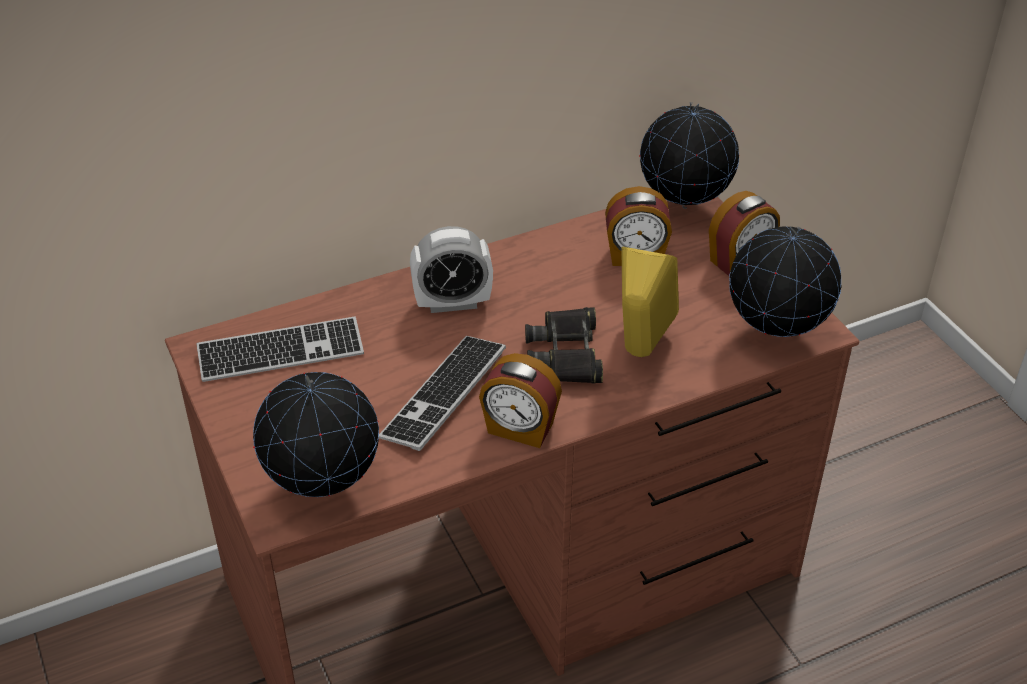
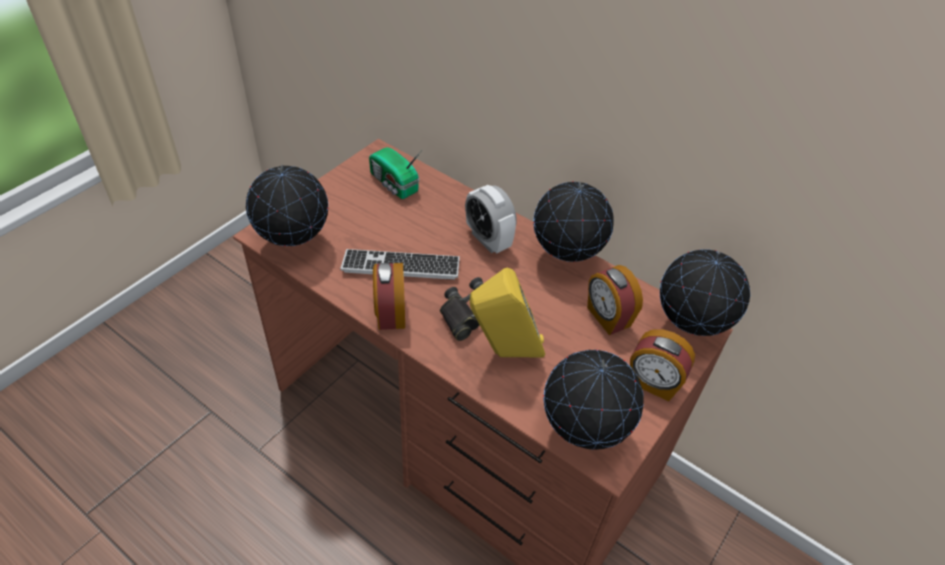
camera: 60 degrees right, 5 degrees up
(281, 353) = (394, 184): keyboard -> radio
(527, 252) = (565, 258): none -> globe

